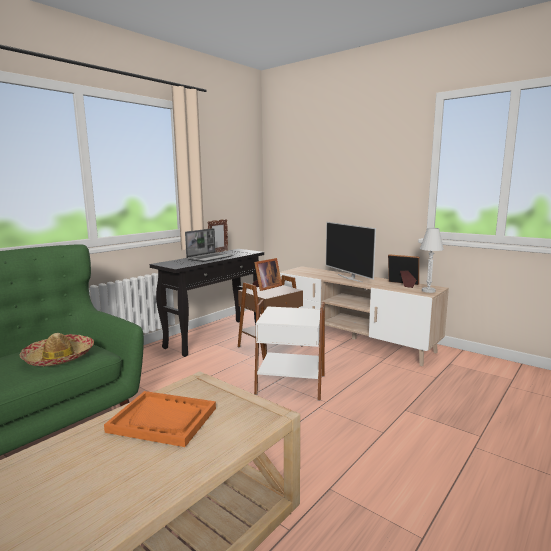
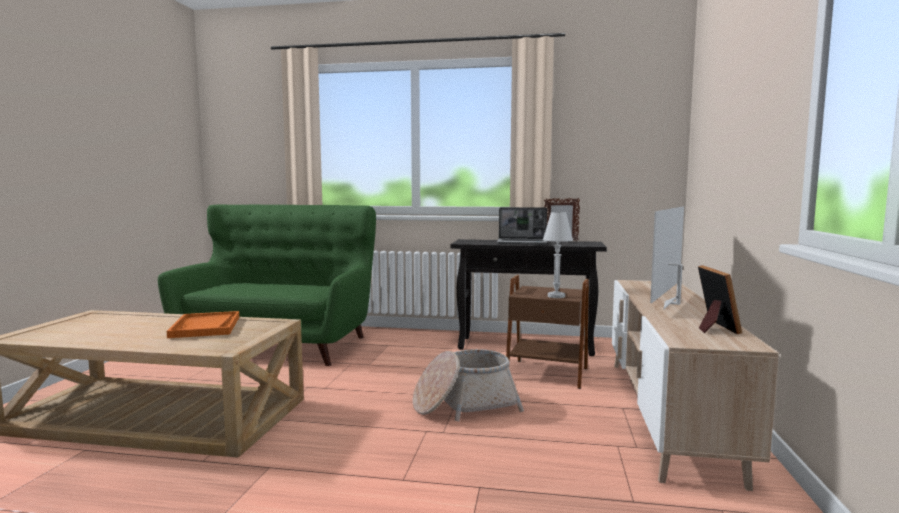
camera: 60 degrees right, 5 degrees down
(59, 357) = (295, 290): hat -> none
(266, 287) = (554, 290): picture frame -> none
(291, 383) = (464, 405): white side table -> basket
(428, 291) = (708, 342): white table lamp -> white table lamp (556, 296)

